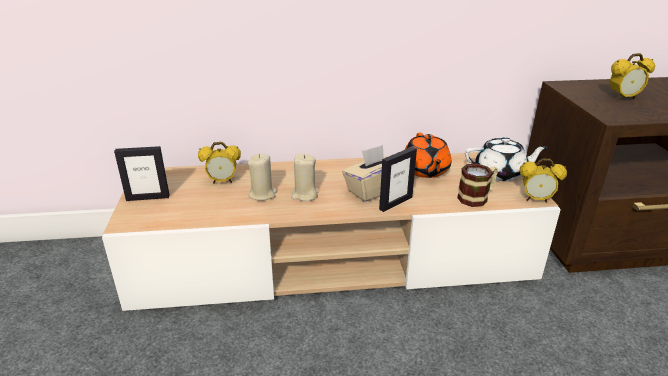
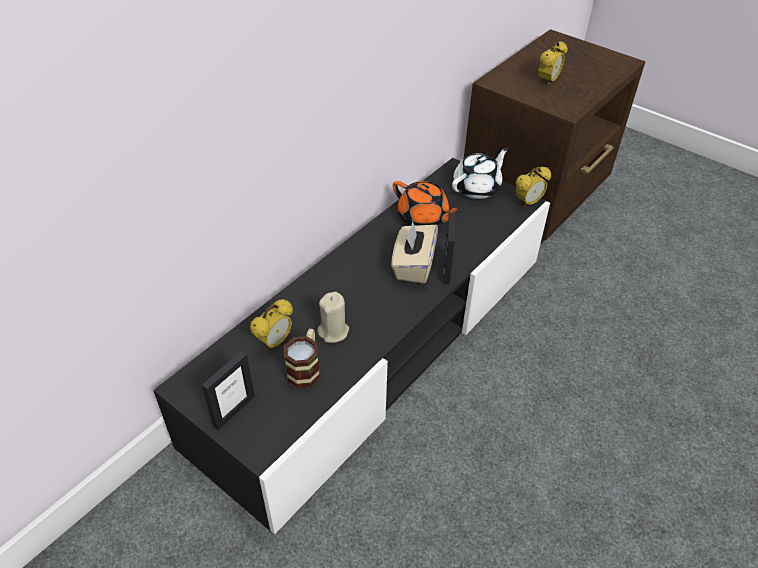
camera: 45 degrees left, 15 degrees up
(304, 195) = (369, 308): beige candle -> none
(333, 259) = (377, 347): beige tv stand -> black tv stand
(477, 197) = (491, 225): mug -> mug (305, 368)

